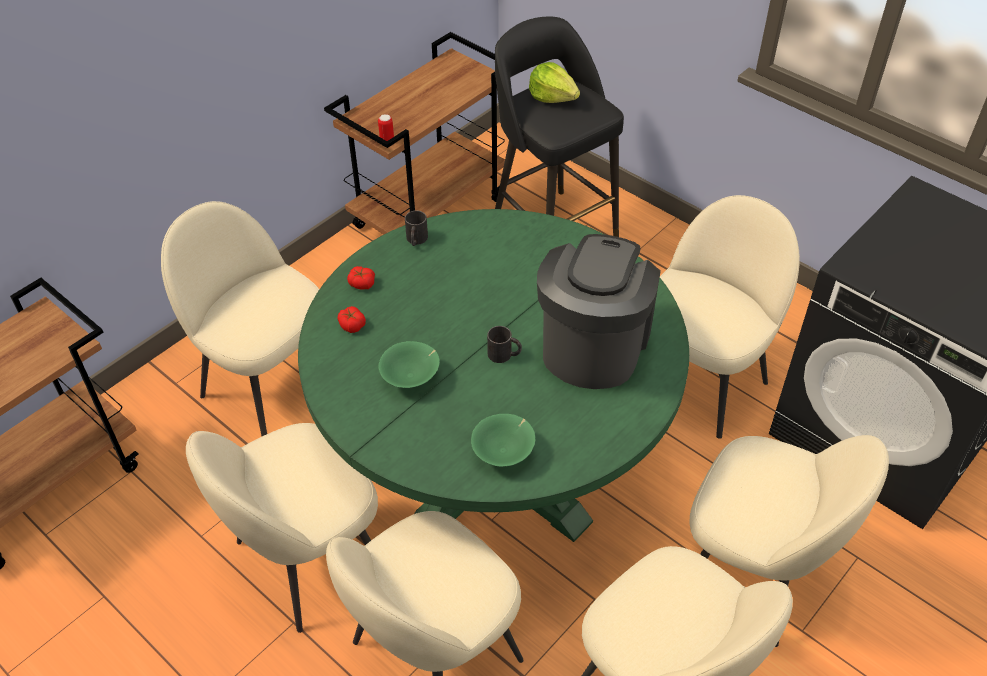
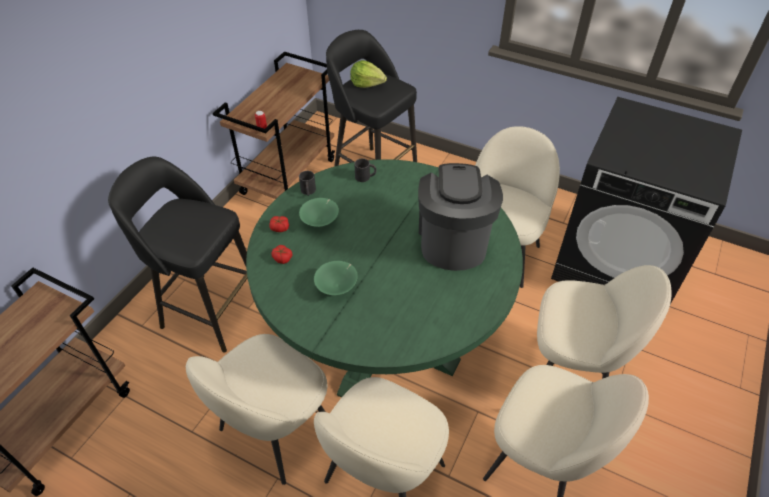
camera: 15 degrees left, 0 degrees up
(268, 381) = (210, 310): beige chair -> black stool
(504, 355) = (396, 258): black mug -> black mug (365, 177)
(504, 452) = (420, 326): green bowl -> green bowl (320, 221)

